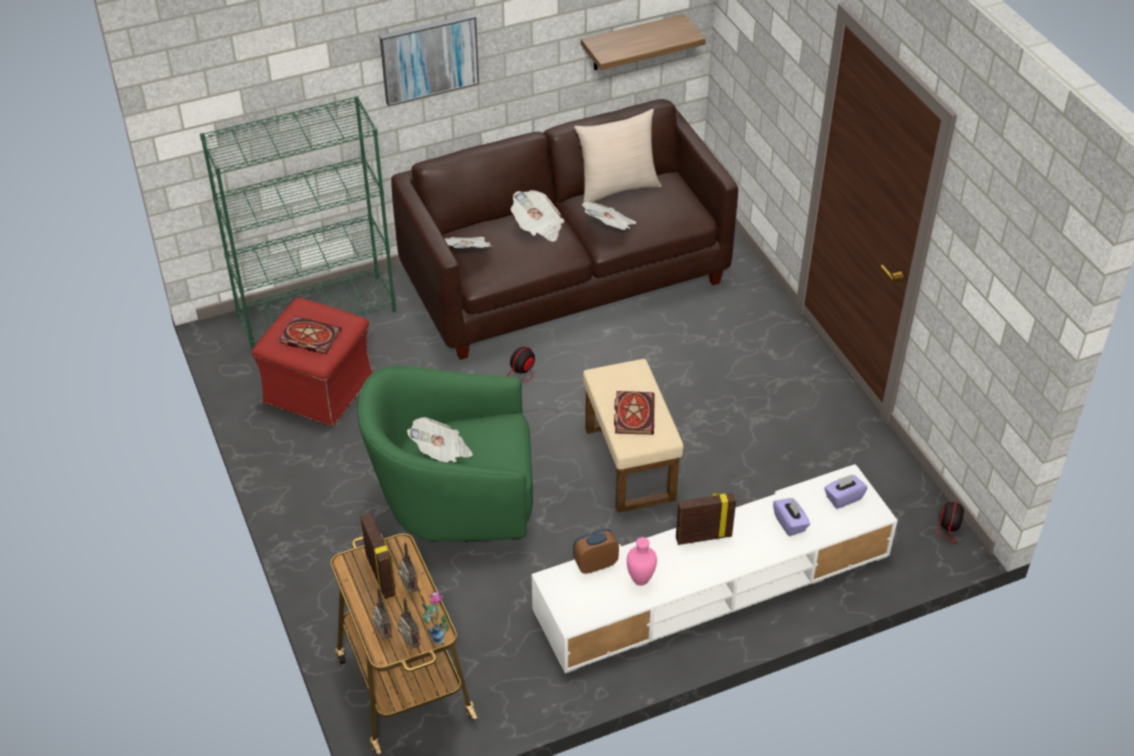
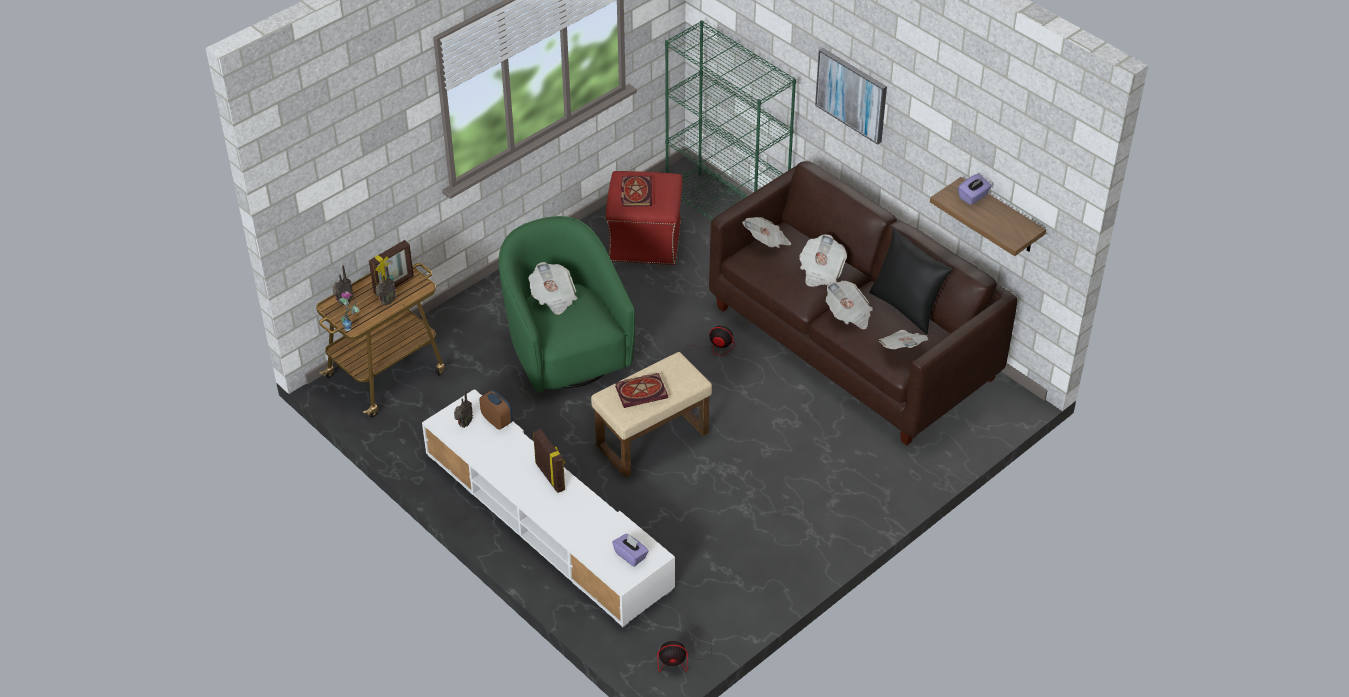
camera: 70 degrees right, 0 degrees up
(410, 645) = (338, 316): radio -> radio (463, 424)
(617, 188) = (906, 307): beige pillow -> black pillow
(641, 579) = (492, 450): pink vase -> none
(674, 206) = (902, 349): none -> newspaper
(790, 523) = (587, 526): purple tissue box -> purple tissue box (973, 197)

